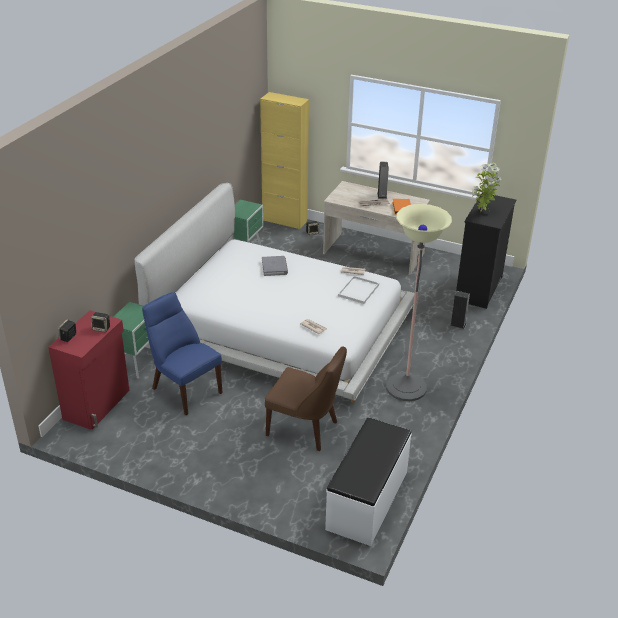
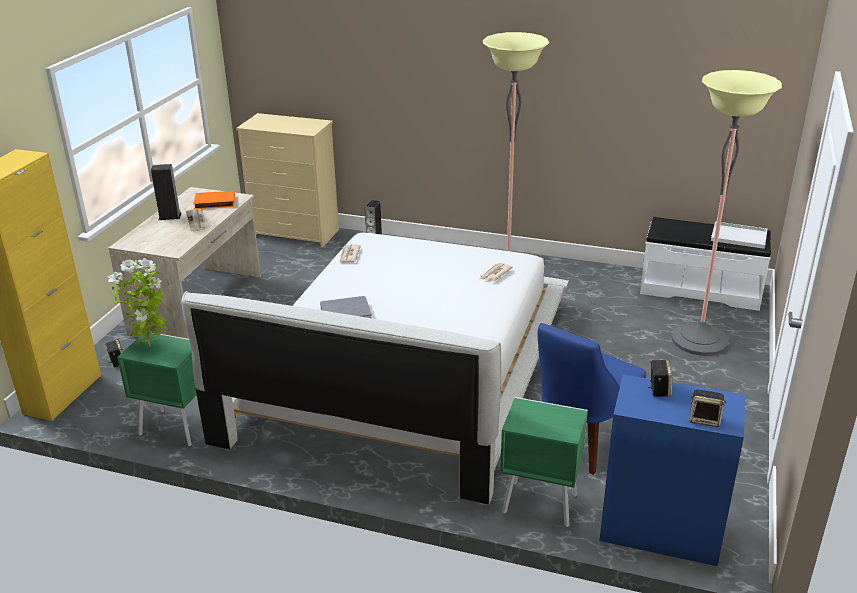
camera: 95 degrees left, 5 degrees down
(98, 404) = (659, 530): red cabinet -> blue cabinet
(285, 476) = (699, 340): none -> floor lamp
(305, 429) = (613, 333): brown chair -> none
(358, 291) = (400, 249): white tray -> white tray (740, 236)
(478, 289) = (295, 234): black dresser -> beige dresser
(481, 212) = (292, 128): potted plant -> potted plant (150, 346)

